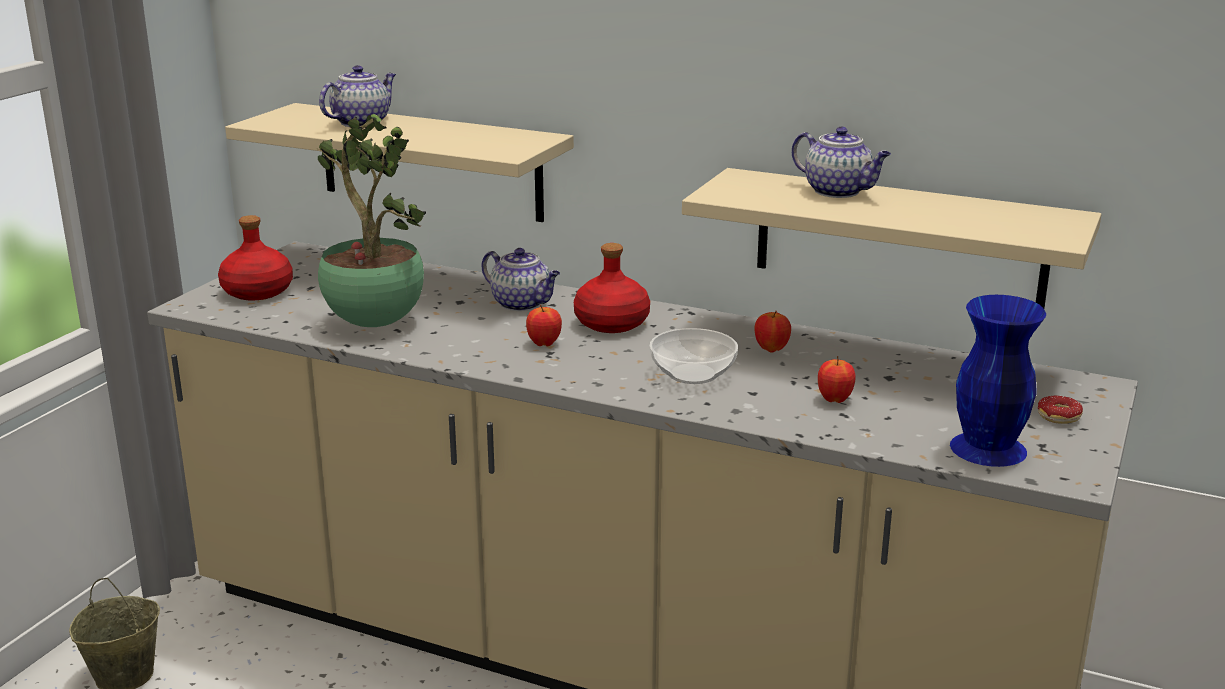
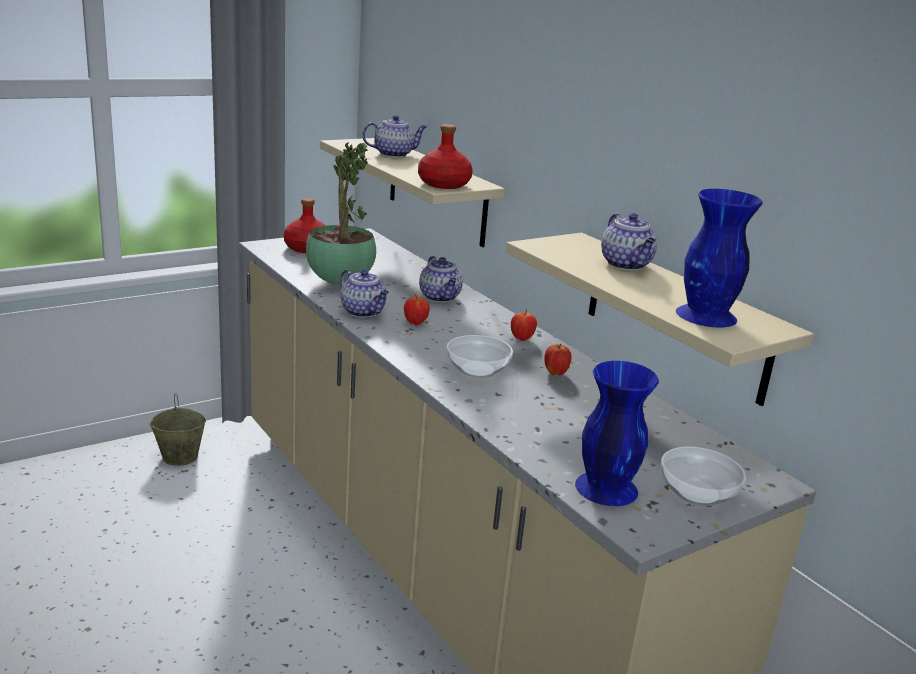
camera: 30 degrees right, 0 degrees up
(465, 351) = (364, 312): none -> teapot
(612, 323) = (477, 325): red bottle -> red bottle (444, 184)
(834, 400) = (546, 417): apple -> apple (522, 338)
(999, 223) = (705, 316): none -> blue vase
(1060, 420) = (697, 492): donut -> bowl

